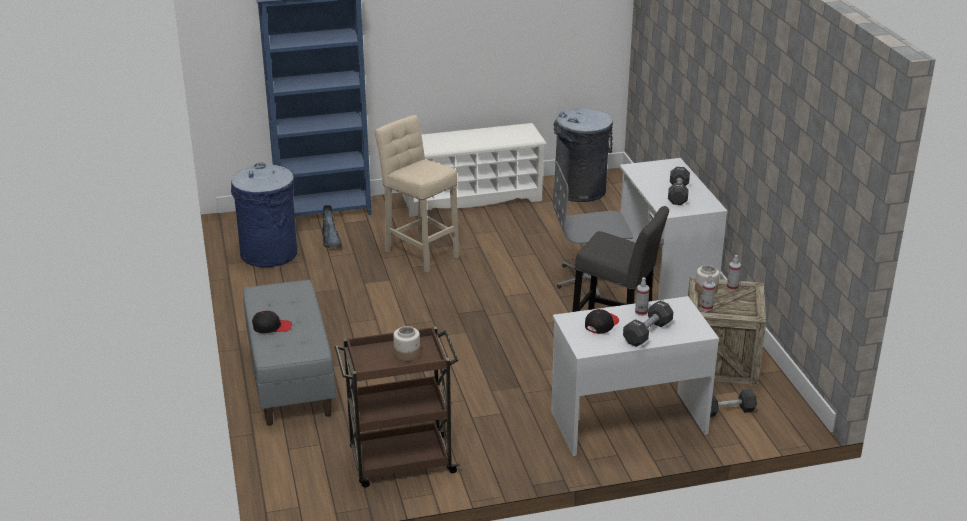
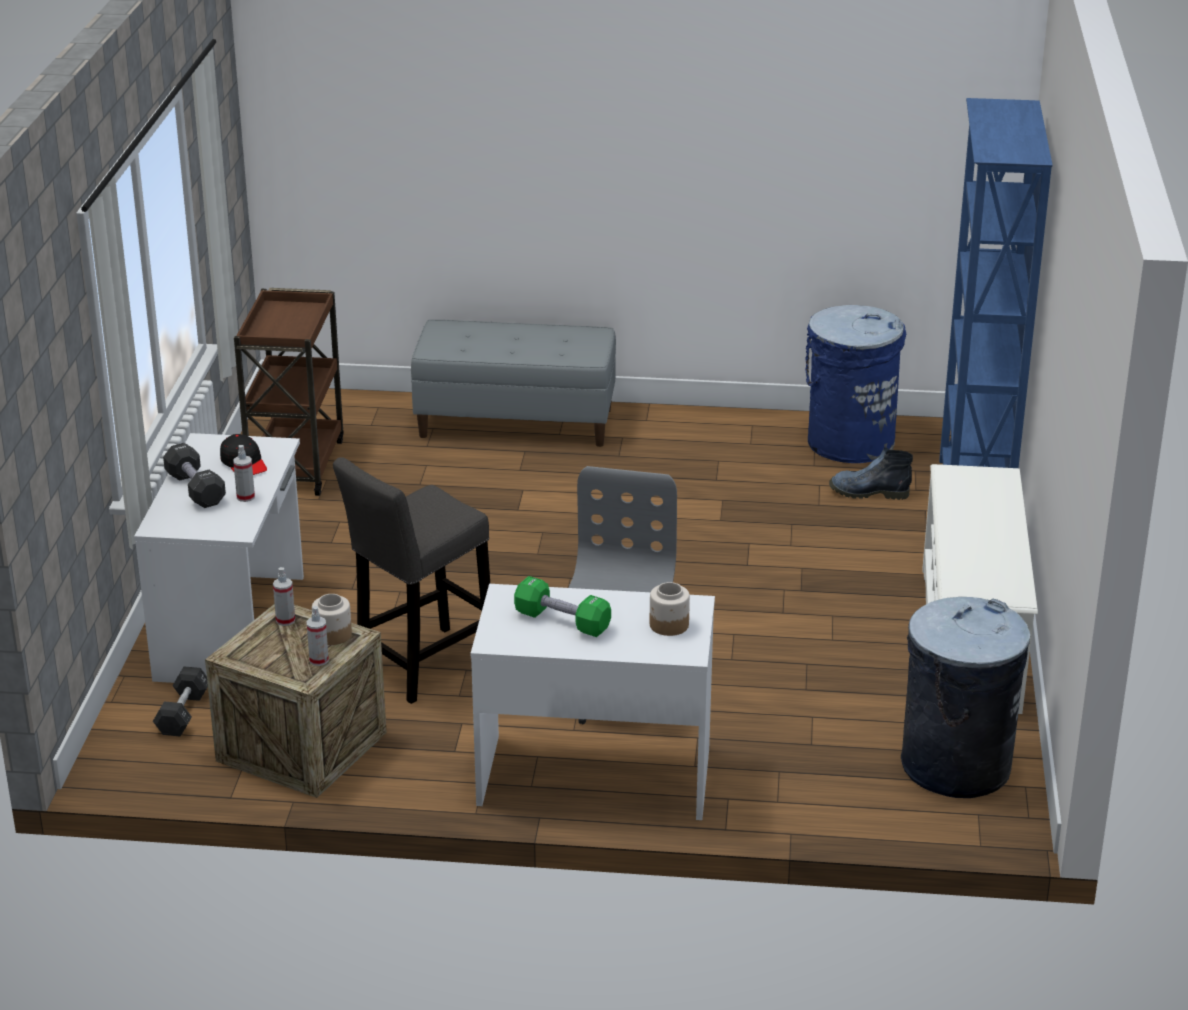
camera: 110 degrees right, 0 degrees up
(272, 327) = (505, 333): black cap -> none
(407, 354) = (283, 329): jar -> jar (669, 625)
(419, 252) = (793, 557): beige stool -> none
(678, 194) = (562, 621): black dumbbell -> green dumbbell

